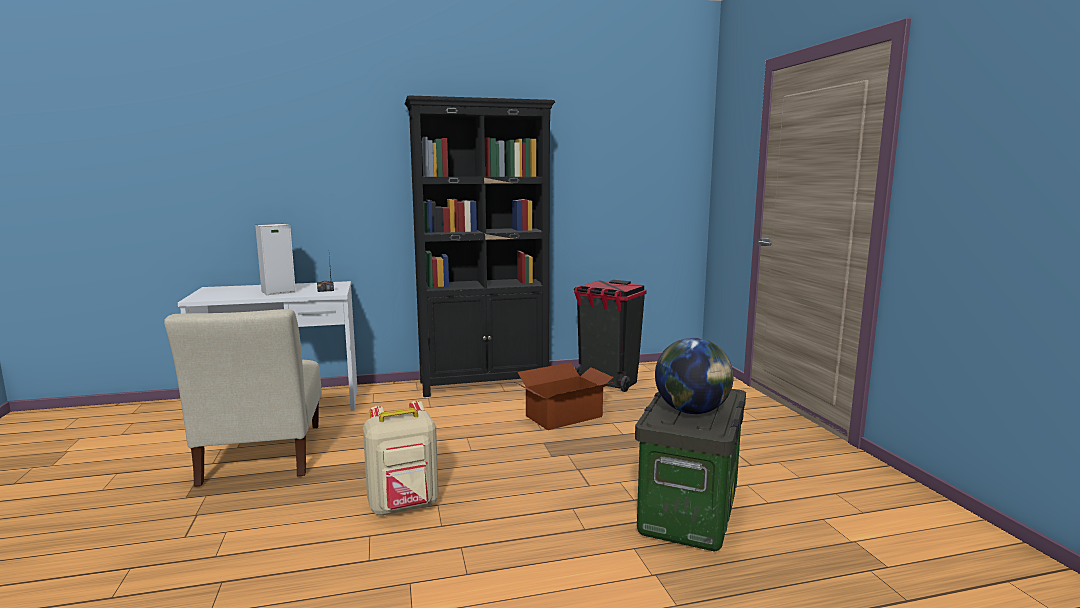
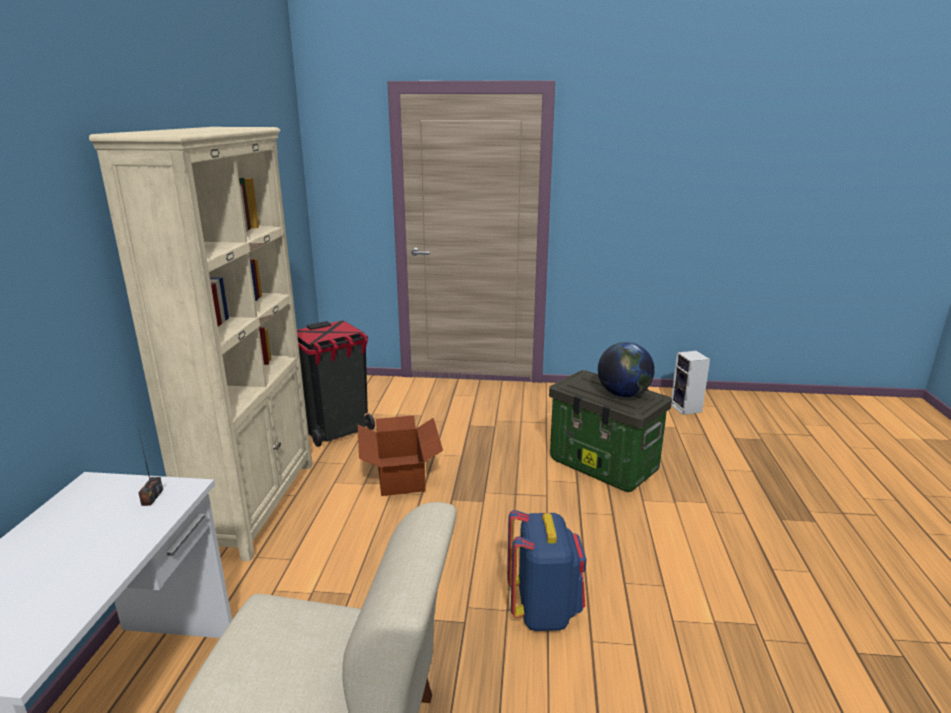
camera: 70 degrees left, 10 degrees up
(277, 292) = (88, 550): speaker -> speaker (687, 409)
(404, 507) = (544, 610): beige backpack -> blue backpack
(485, 383) = (255, 504): black bookcase -> beige bookcase

